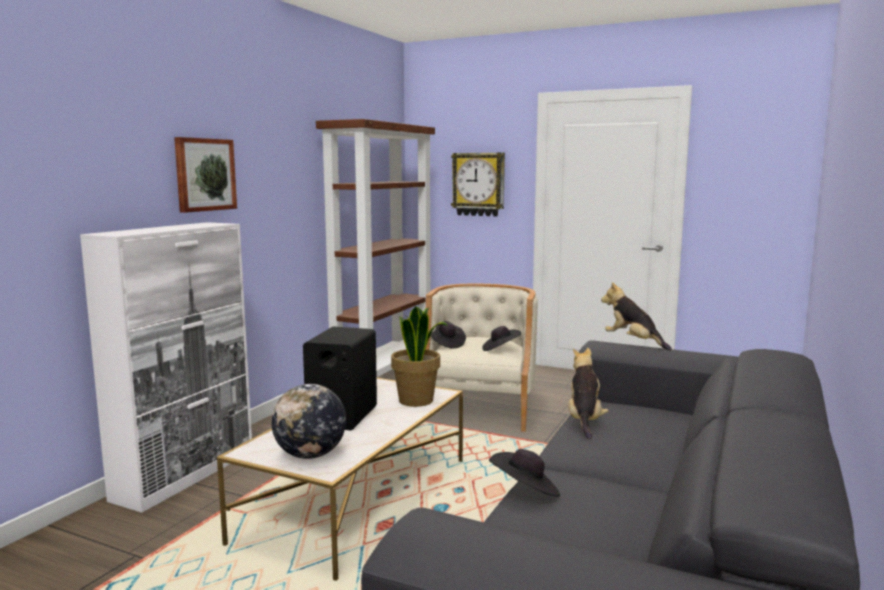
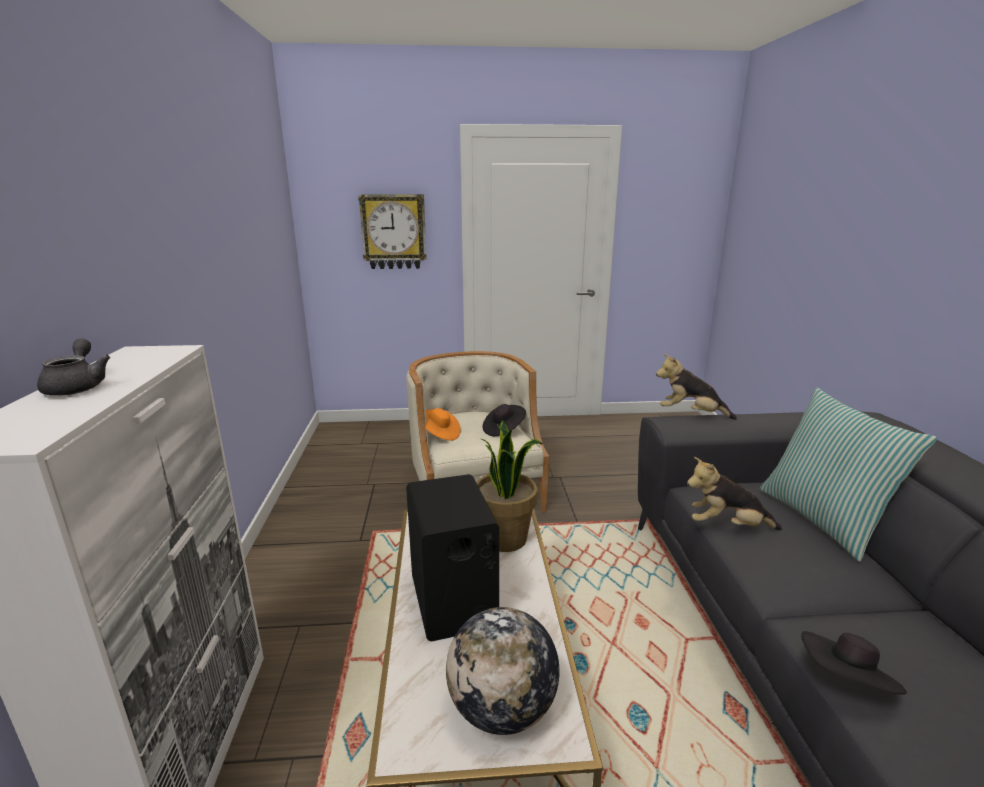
camera: 30 degrees left, 10 degrees up
(162, 228) = (78, 386): none -> grey teapot
(204, 174) = (99, 260): picture -> none
(383, 374) = (327, 469): brown bookcase -> none
(446, 344) = (439, 434): black hat -> orange hat
(584, 420) = (727, 526): plush toy -> plush toy turned 60 degrees counterclockwise
(684, 436) = (823, 519): none -> pillow

